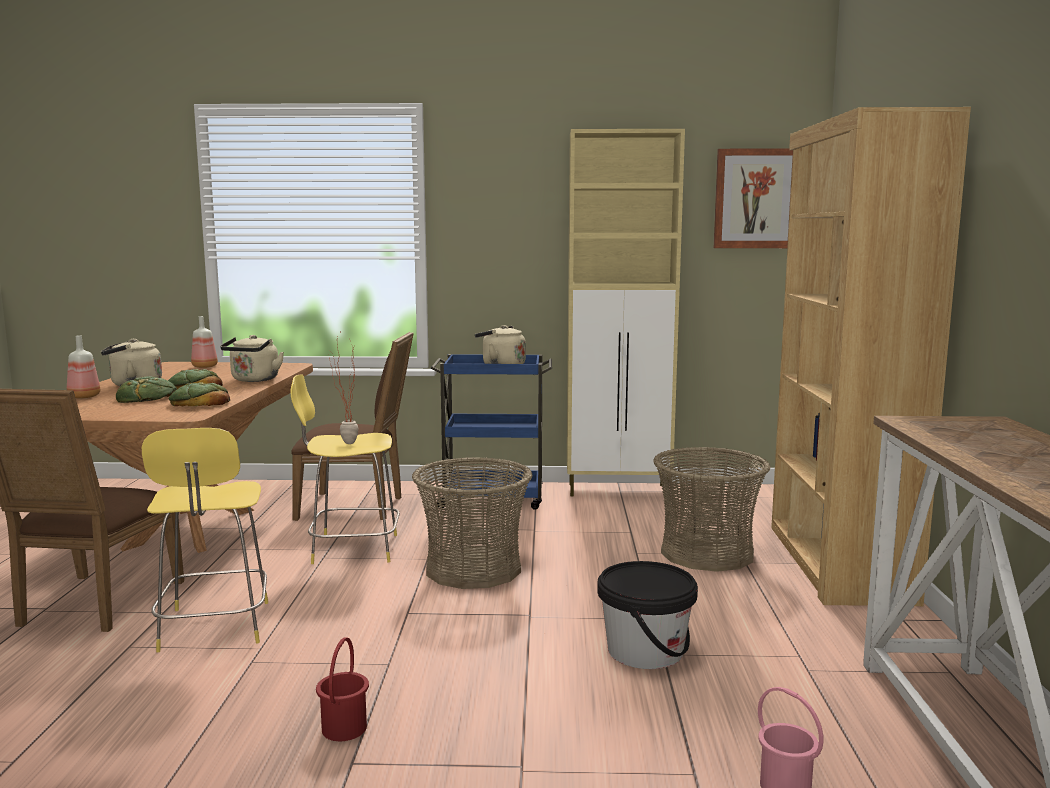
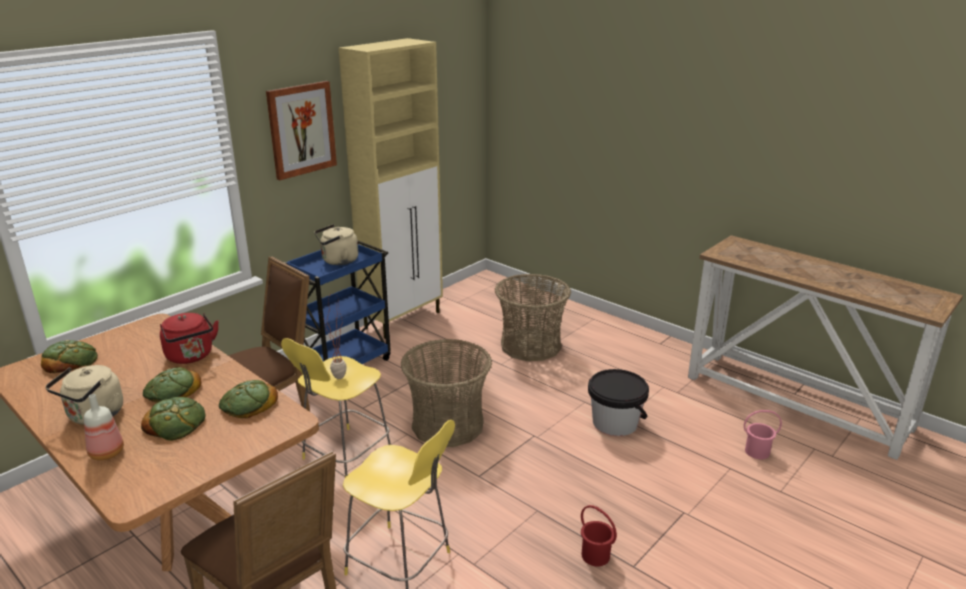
camera: 50 degrees left, 15 degrees up
(205, 366) = (70, 360): bottle -> bread
(254, 380) = (191, 356): beige kettle -> red kettle
(755, 199) = (452, 81): picture -> picture (301, 129)
(837, 563) = (588, 322): brown bookcase -> none

